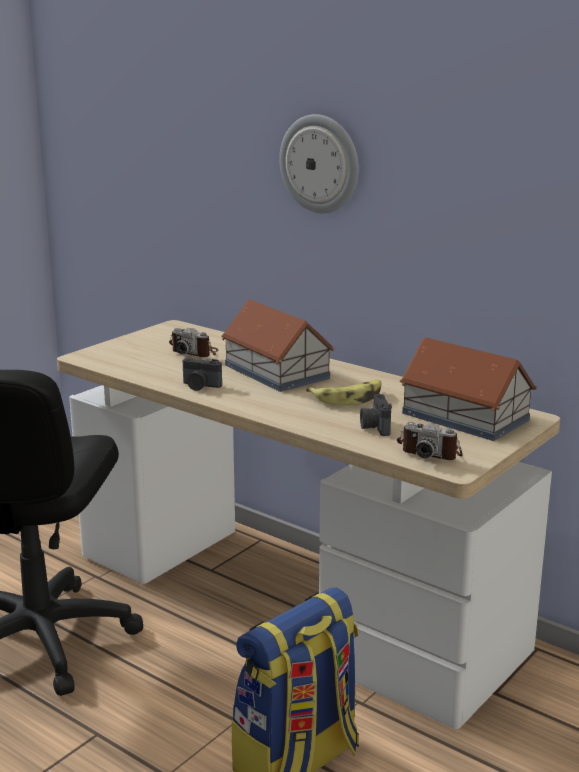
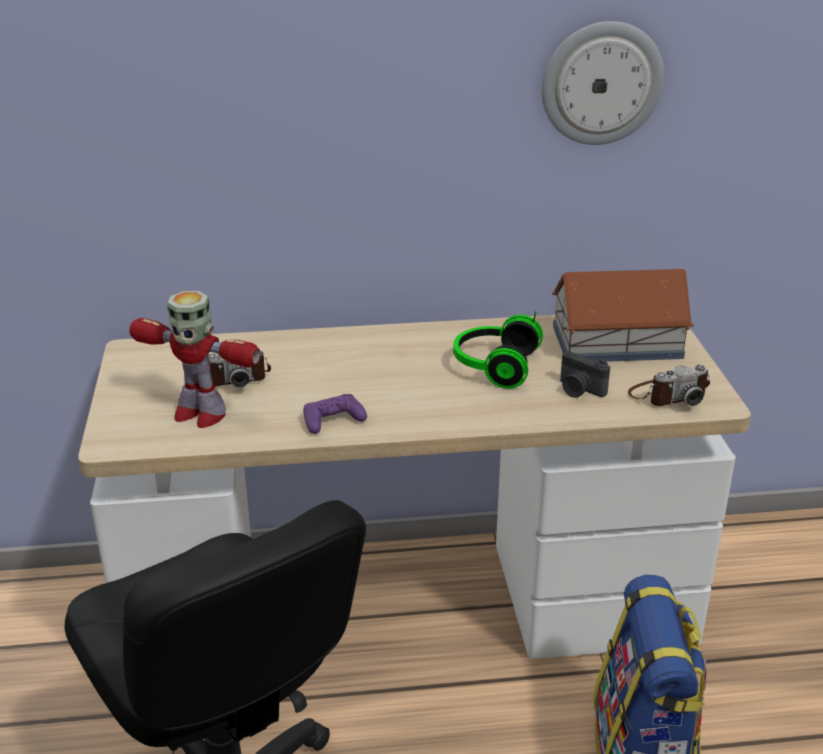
camera: 45 degrees left, 10 degrees up
(144, 360) = (199, 414): none -> toy robot
(200, 386) = (332, 420): camera -> purple game controller
(276, 371) = (365, 363): toy house -> none
(320, 164) = (345, 91): wall clock -> wall clock (601, 83)
(348, 398) = (493, 366): banana -> headphones

